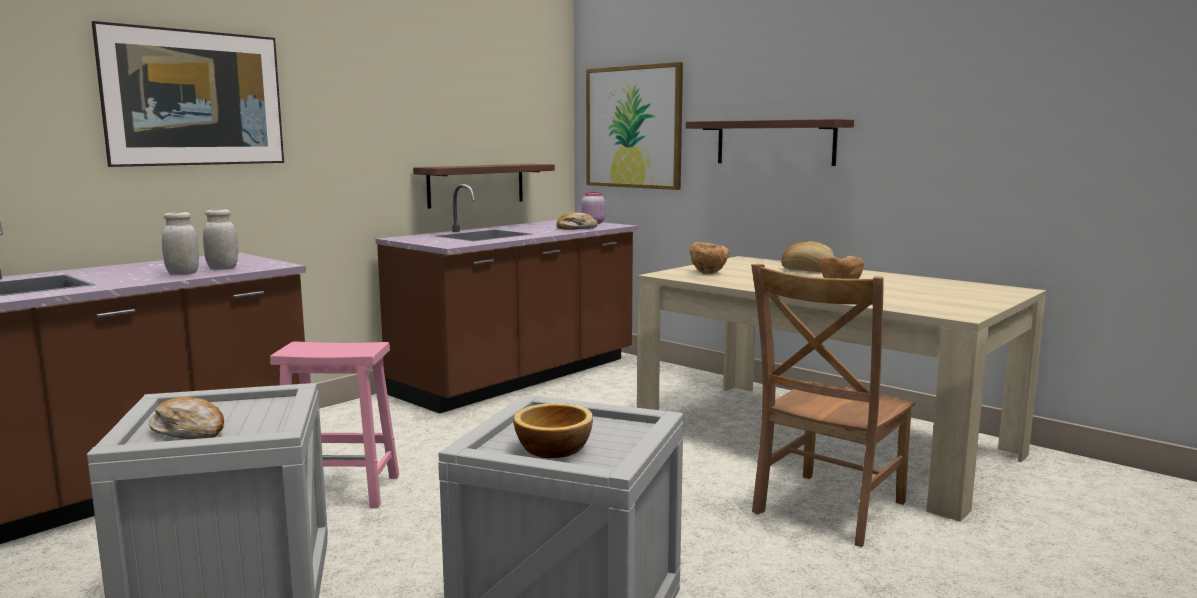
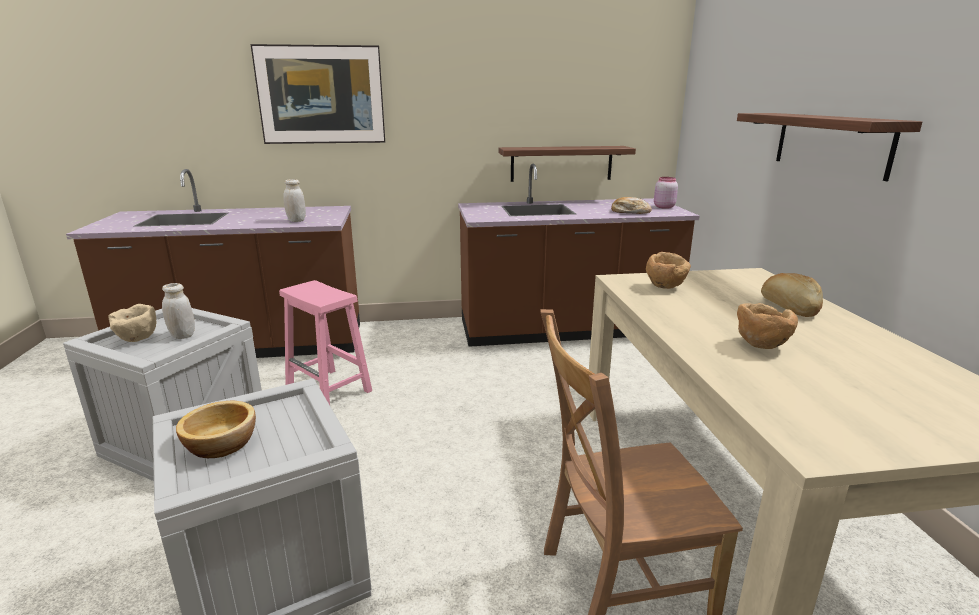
camera: 40 degrees right, 10 degrees up
(183, 273) = (268, 222): white jar -> white jar (182, 335)
(190, 431) = (138, 340): bread -> beige bowl
(633, 127) = (719, 114): picture -> none

